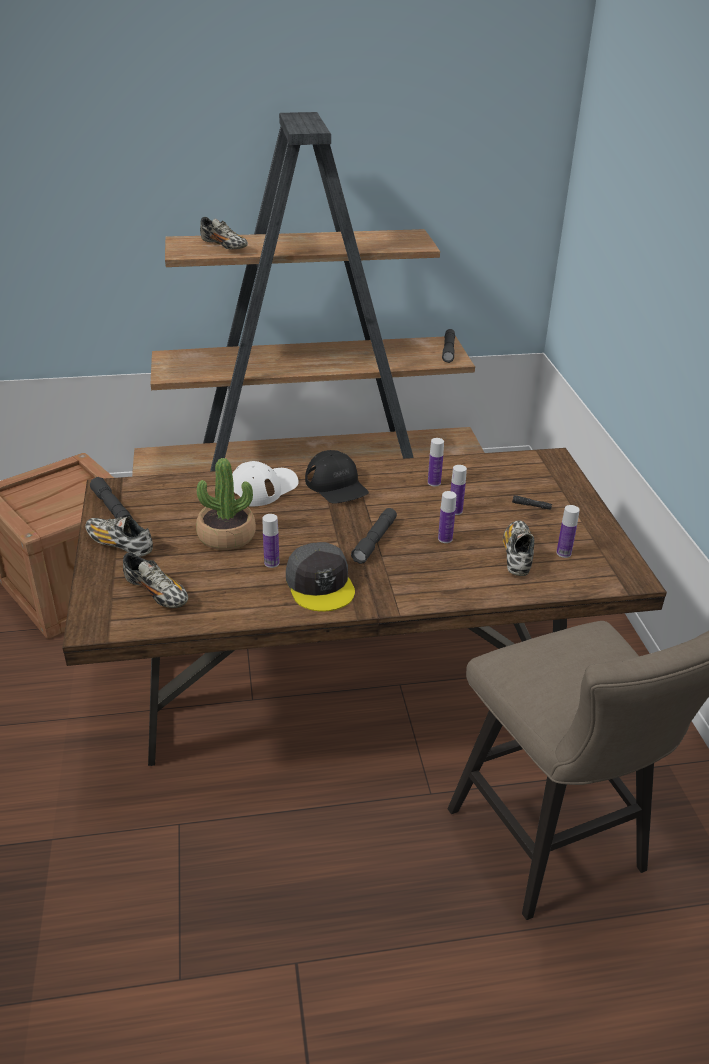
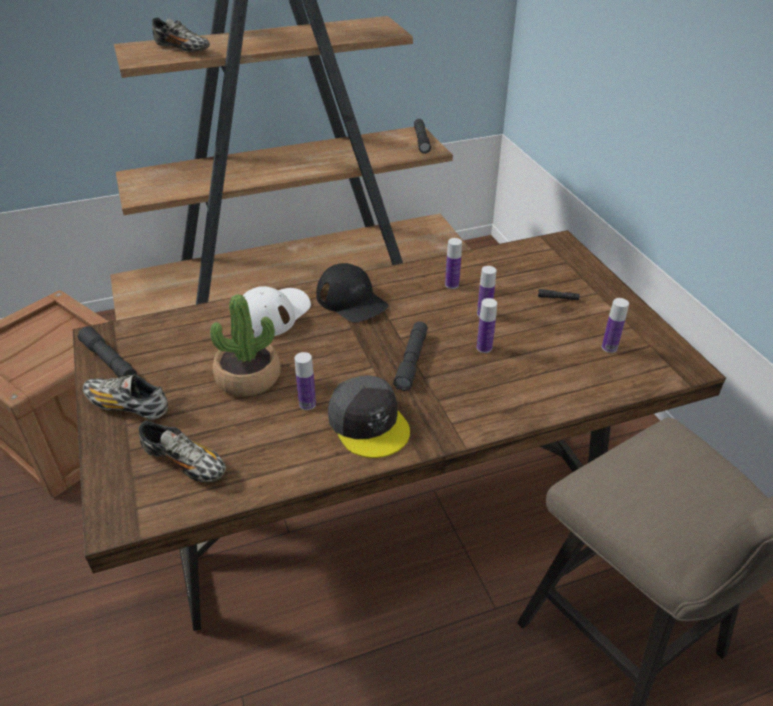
camera: 10 degrees left, 5 degrees up
(517, 555) = (564, 357): shoe -> none

